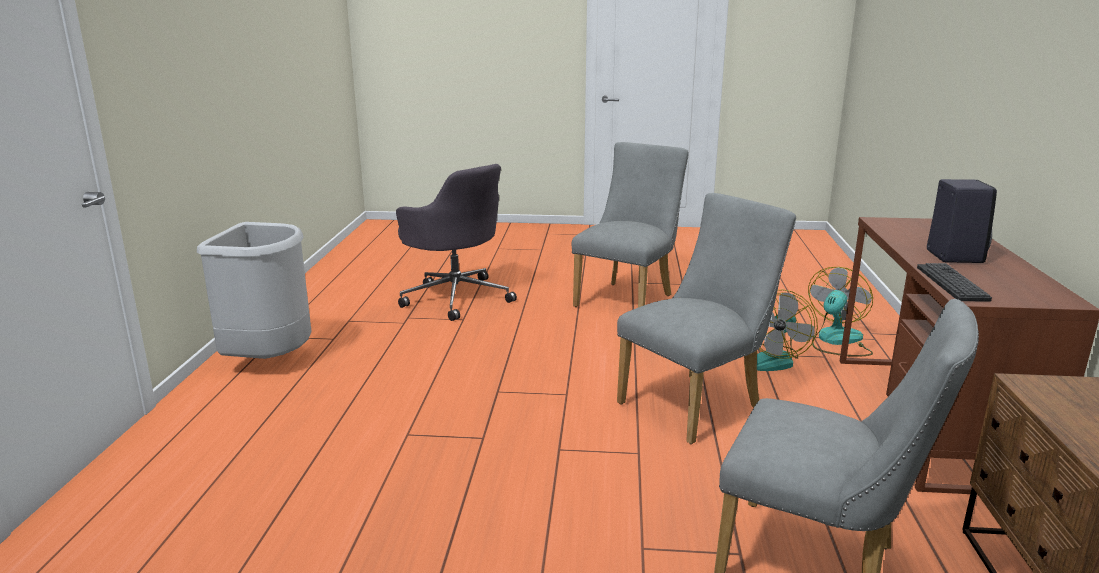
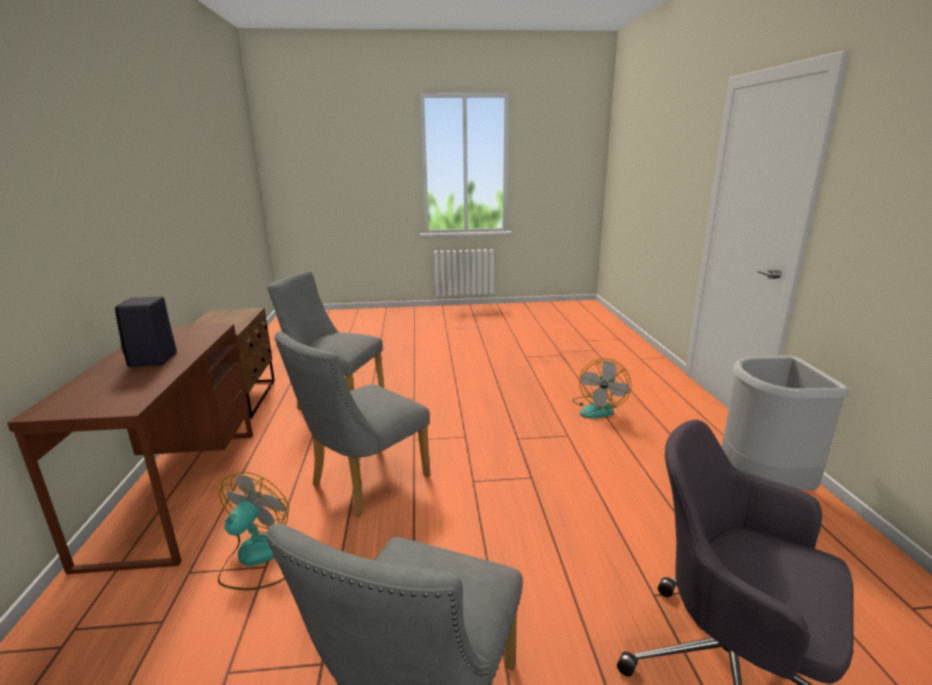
camera: 170 degrees right, 0 degrees up
(836, 341) = (139, 612): fan -> fan (598, 408)
(952, 283) = (206, 336): keyboard -> none

